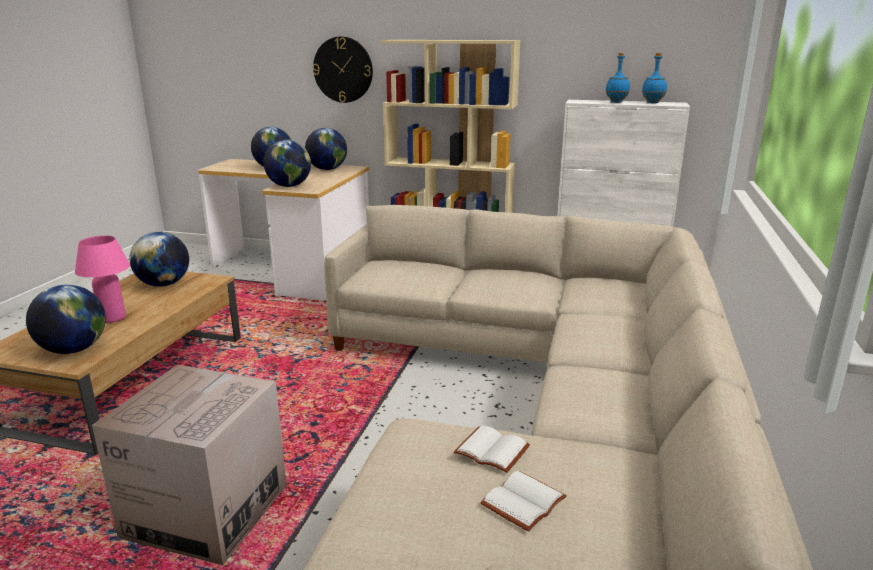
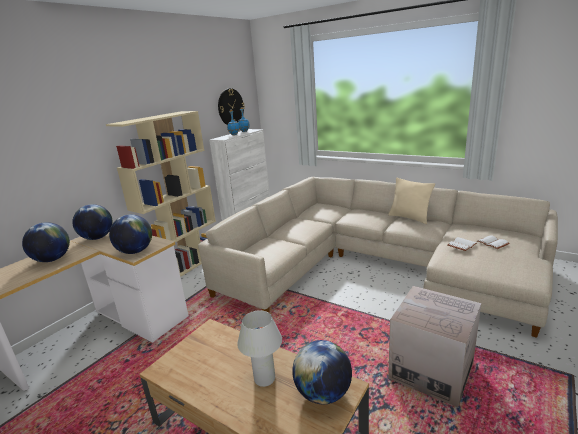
camera: 70 degrees left, 0 degrees up
(112, 318) = (264, 379): pink table lamp -> white table lamp
(164, 284) = (201, 356): globe -> none
(343, 70) = (66, 156): wall clock -> wall clock (230, 107)
(639, 384) = (409, 218): none -> beige pillow

